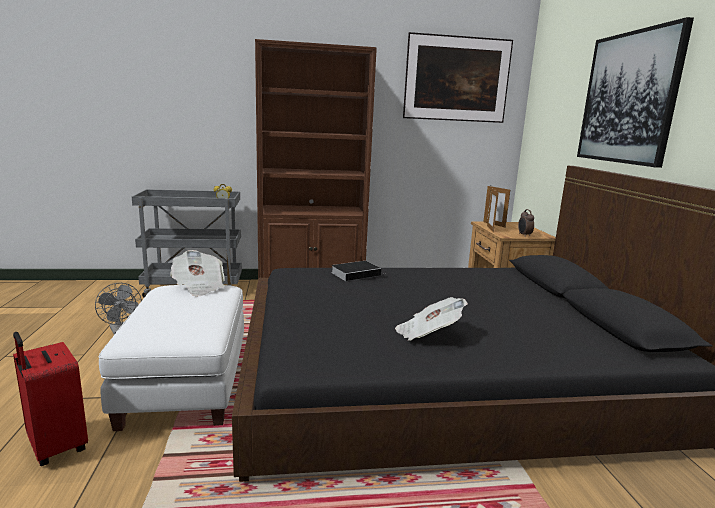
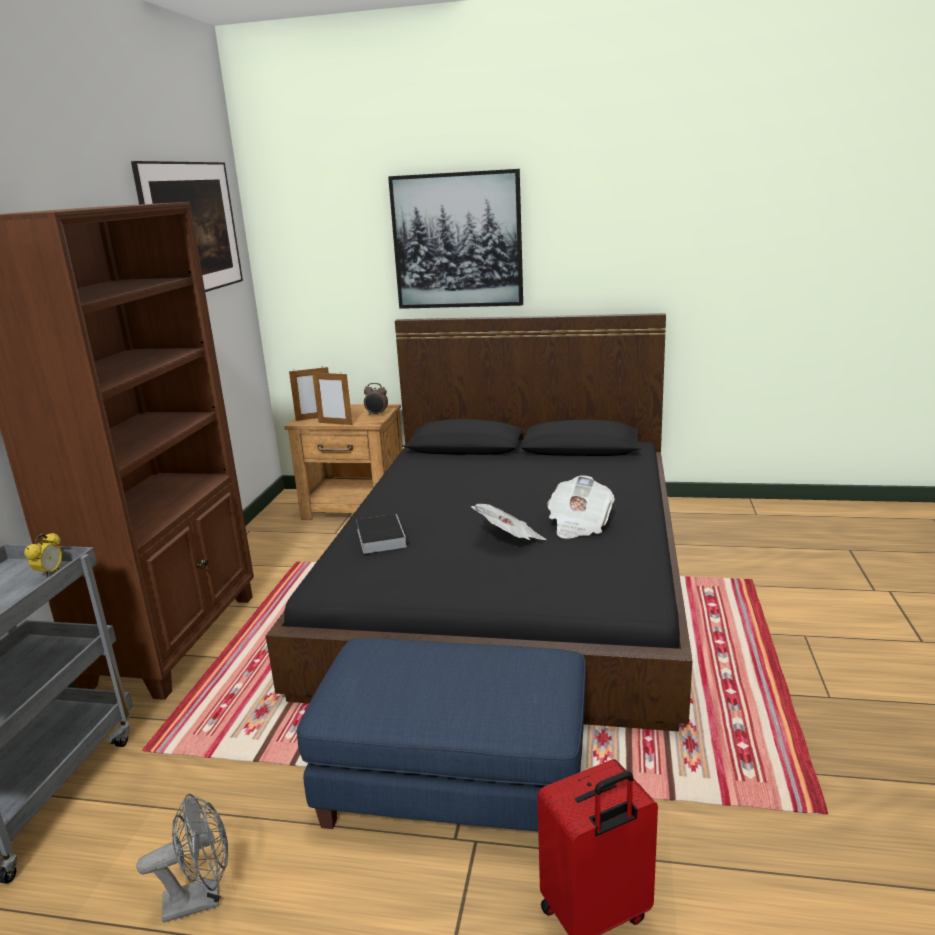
camera: 70 degrees left, 5 degrees up
(186, 383) = (456, 784): white ottoman -> blue ottoman
(198, 287) = (355, 667): newspaper -> newspaper (509, 540)

